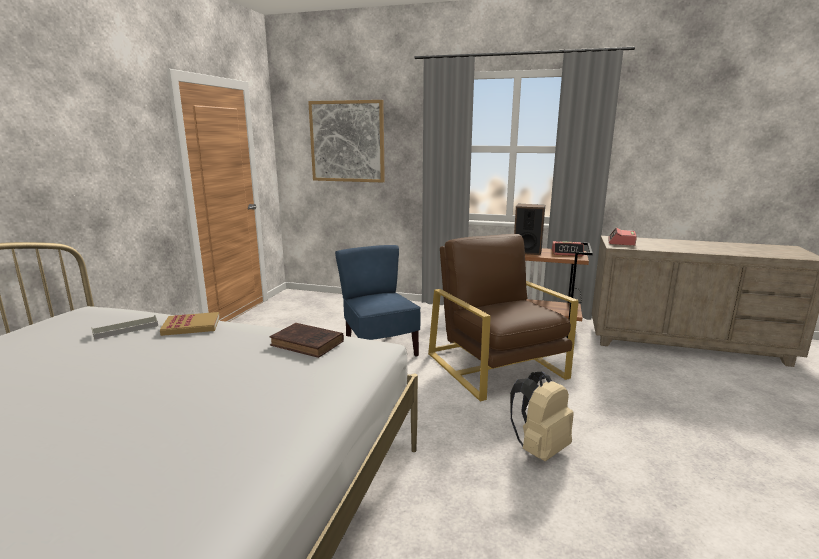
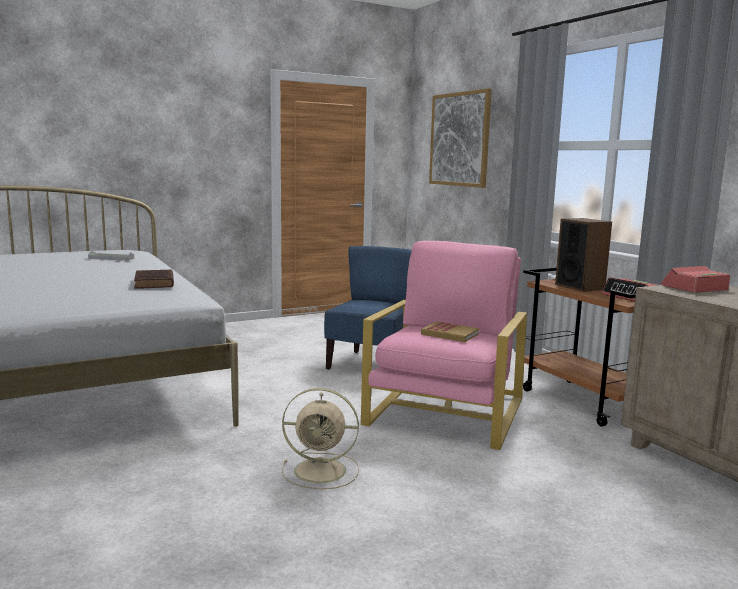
camera: 45 degrees right, 5 degrees down
(191, 326) = (139, 264): book -> book (450, 334)
(496, 366) = (445, 412): brown armchair -> pink armchair
(539, 449) = (322, 471): beige backpack -> beige fan

